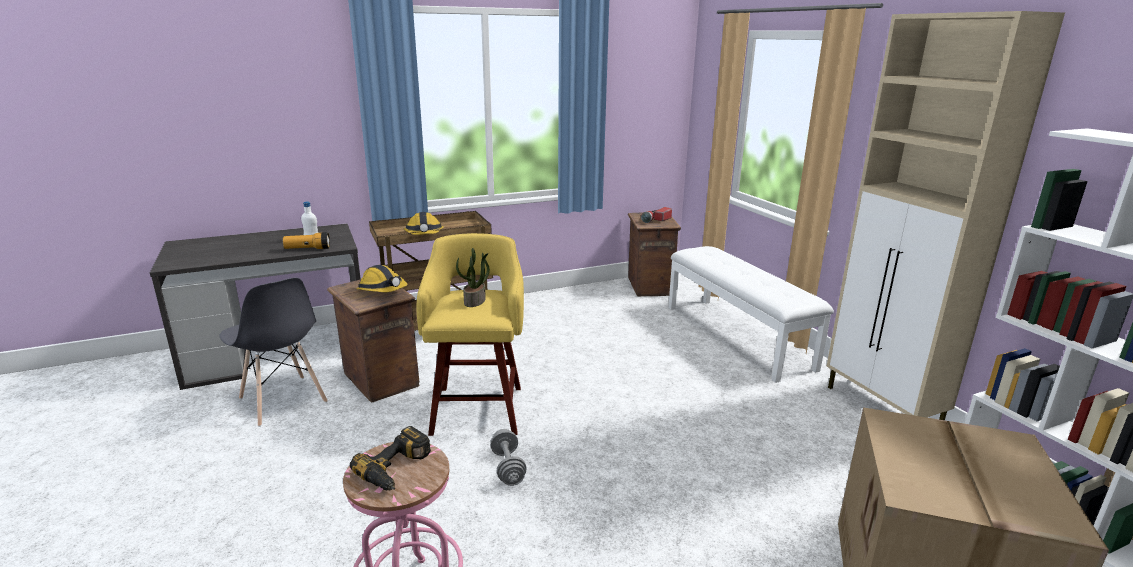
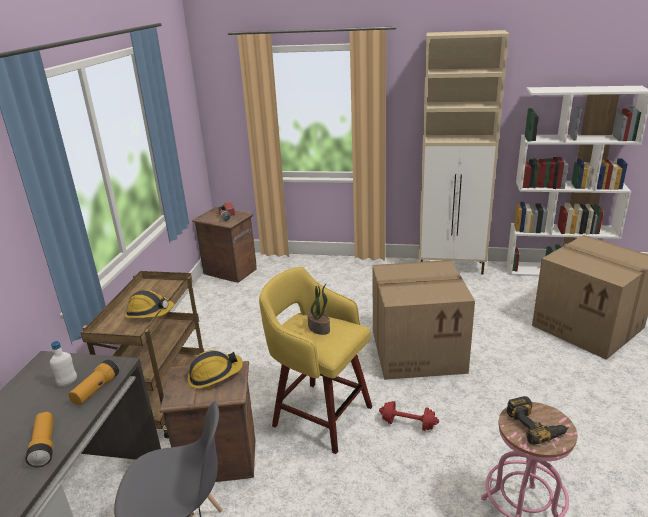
camera: 55 degrees left, 5 degrees up
(239, 255) = (44, 446): none -> flashlight
(508, 467) = (408, 424): grey dumbbell -> red dumbbell
(651, 436) = (418, 350): none -> cardboard box
(737, 336) = (338, 272): white bench -> none

